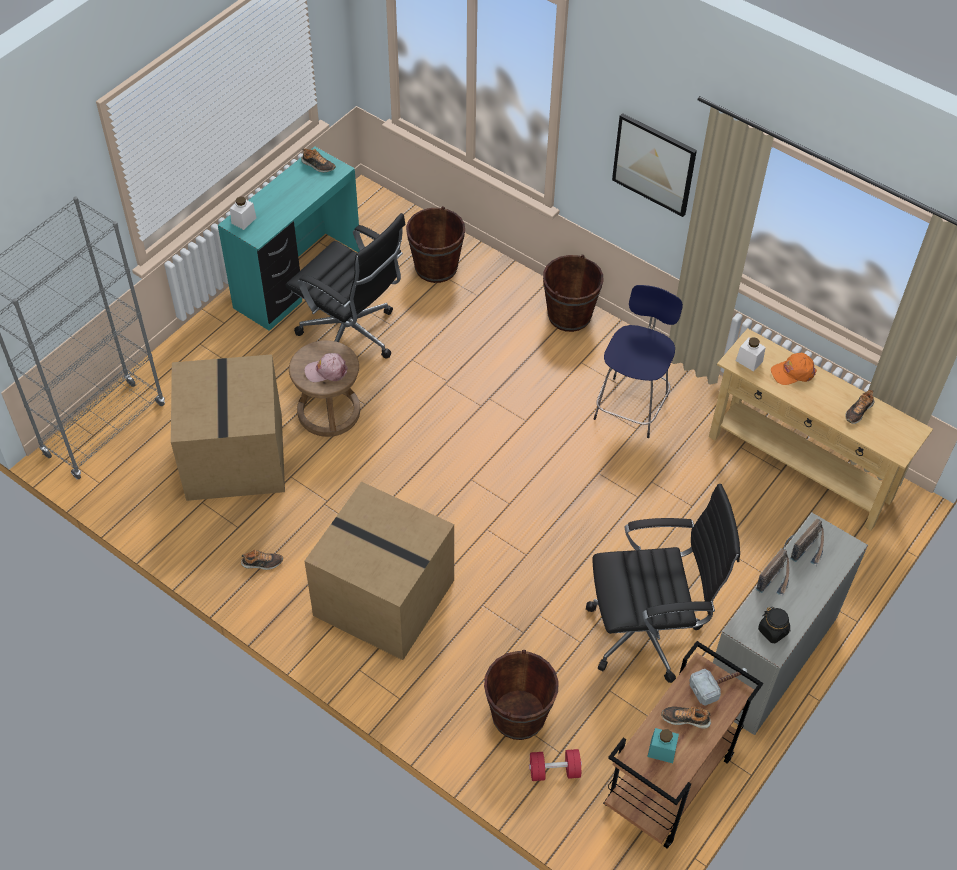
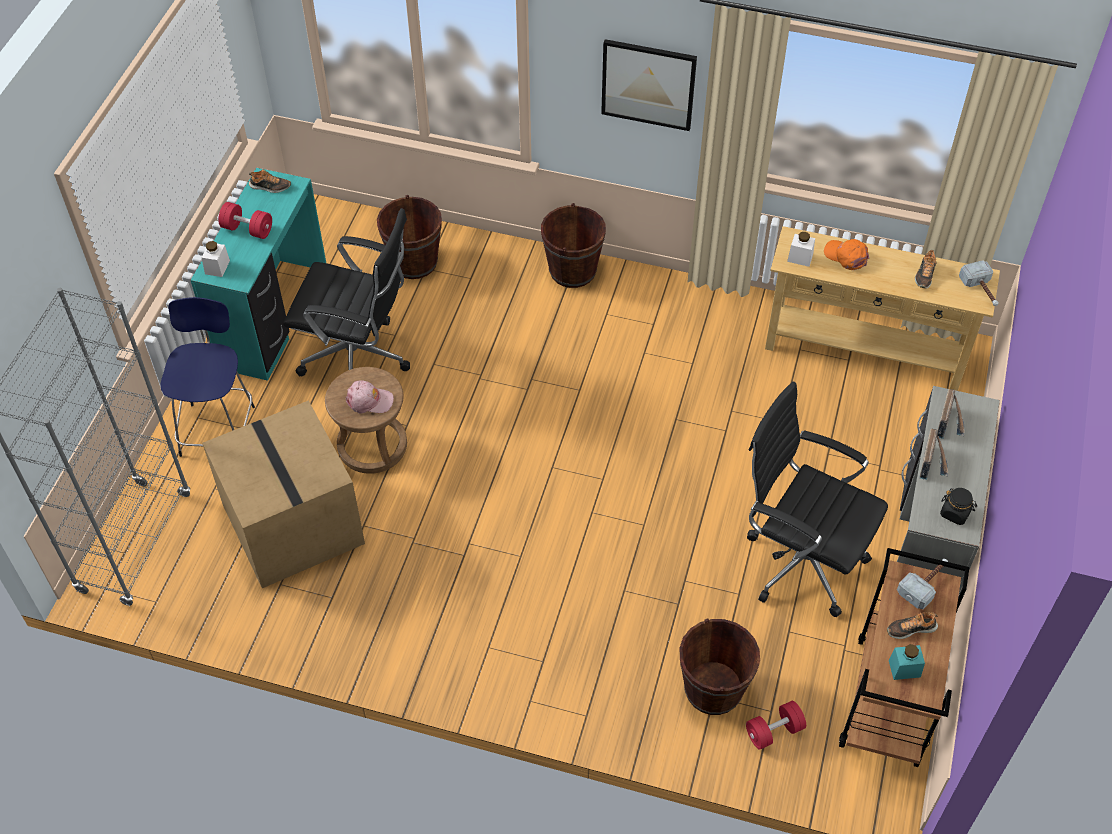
camera: 20 degrees left, 0 degrees up
(262, 563) = (376, 626): shoe -> none
(282, 196) = (247, 229): none -> red dumbbell
(326, 371) = (369, 400): pink cap -> pink cap turned 150 degrees counterclockwise
(382, 598) = (519, 619): cardboard box -> none
(632, 405) = (676, 341): blue stool -> blue stool (218, 428)
(648, 633) = (798, 561): black office chair -> black office chair turned 120 degrees counterclockwise
(793, 372) = (846, 256): orange cap -> orange cap turned 75 degrees clockwise
(905, 442) = (981, 290): none -> hammer

